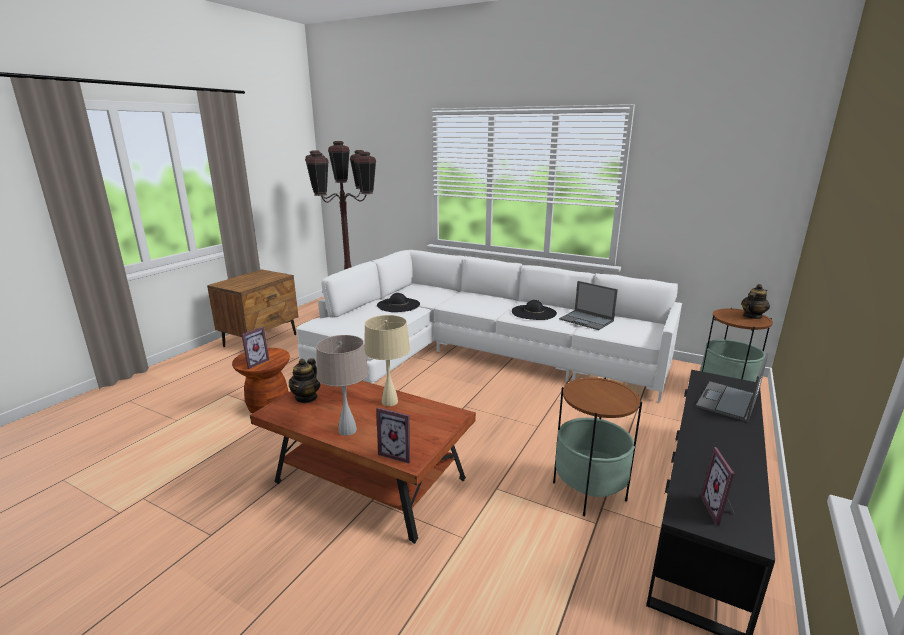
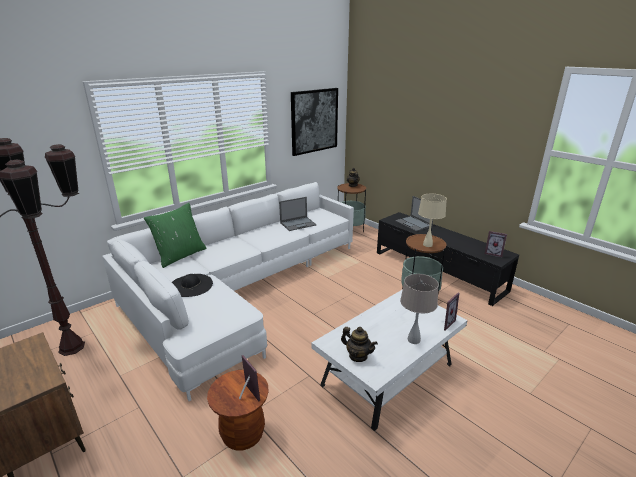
camera: 70 degrees left, 5 degrees up
(369, 482) = (387, 376): brown coffee table -> white coffee table
(390, 402) = (380, 317): beige table lamp -> beige table lamp (427, 245)
(448, 290) = (180, 255): none -> green pillow
(533, 312) = (269, 235): black hat -> none
(722, 190) = (314, 121): none -> picture

